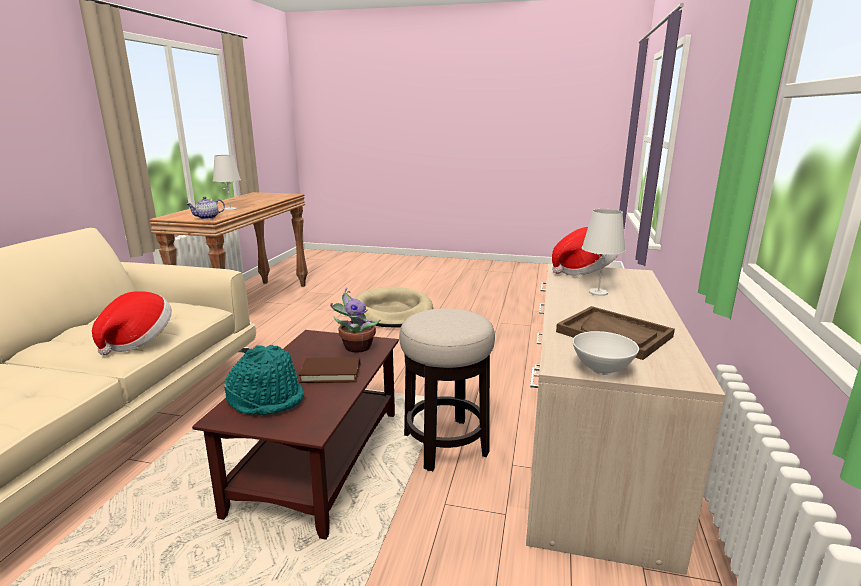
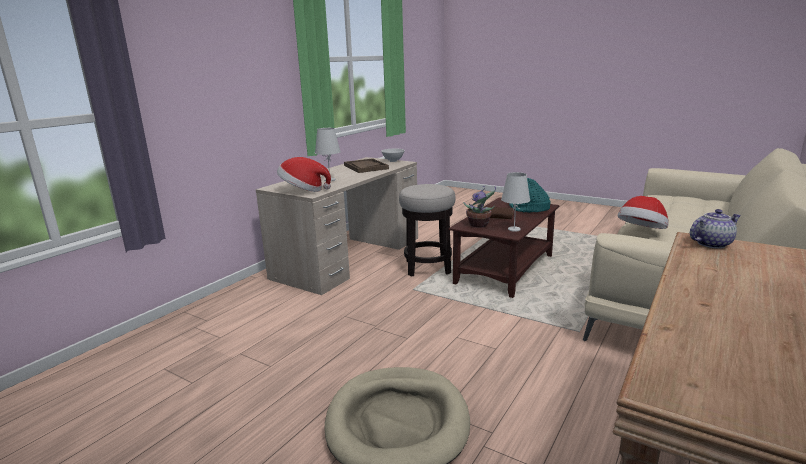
camera: 160 degrees left, 0 degrees up
(230, 209) = (721, 276): white table lamp -> white table lamp (514, 229)

